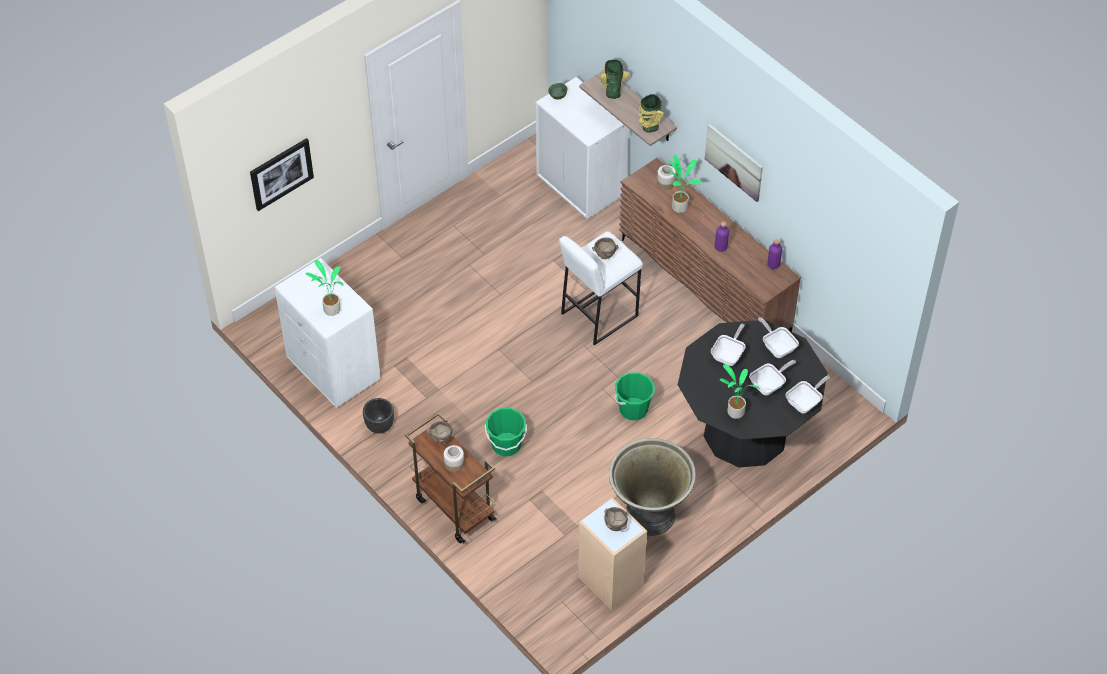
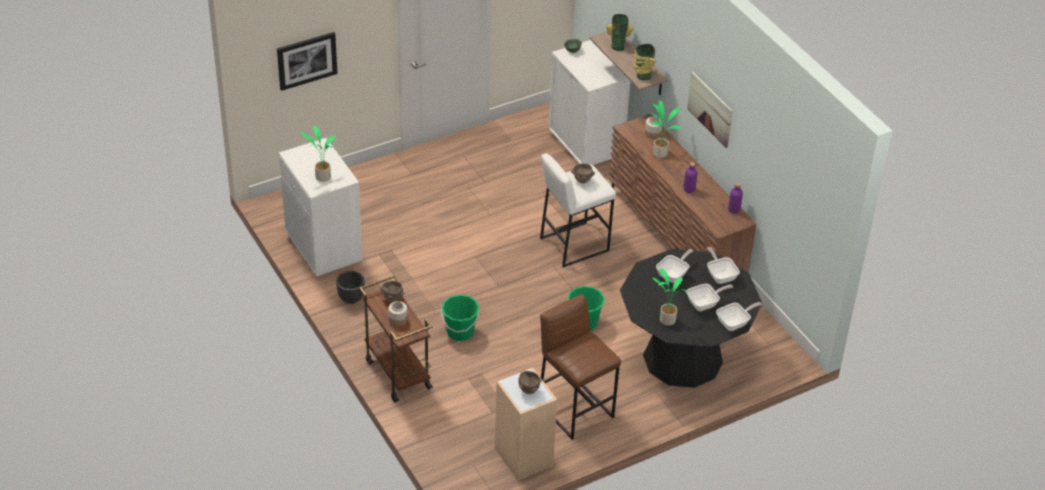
camera: 10 degrees right, 10 degrees down
(649, 514) = (575, 409): grey planter -> brown stool

